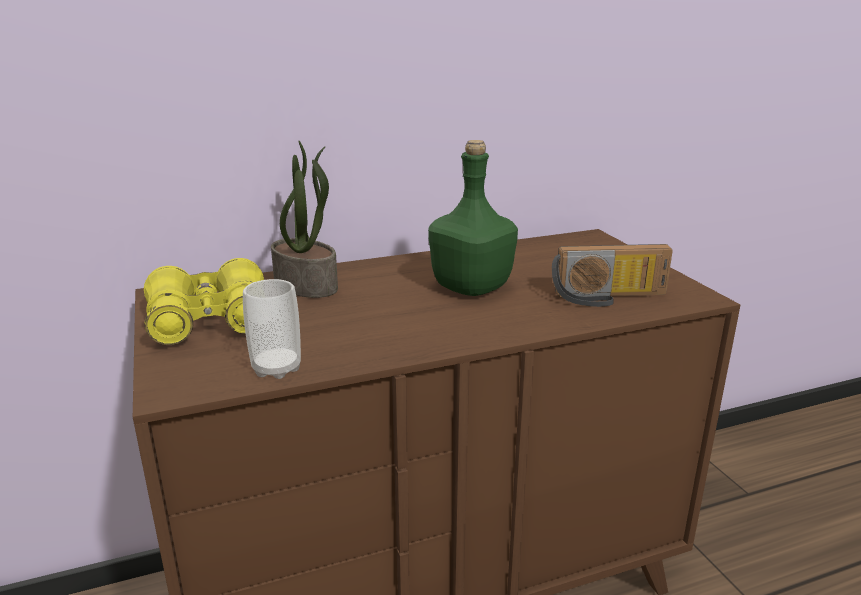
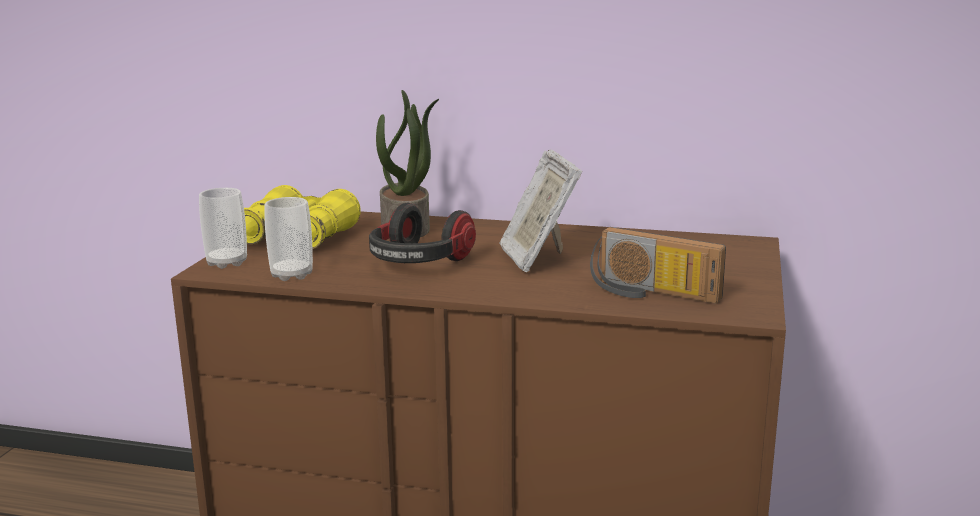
camera: 35 degrees right, 5 degrees down
(175, 375) = (227, 262): none -> cup
(381, 319) = (418, 263): none -> headphones
(473, 287) = (538, 258): green bottle -> picture frame

